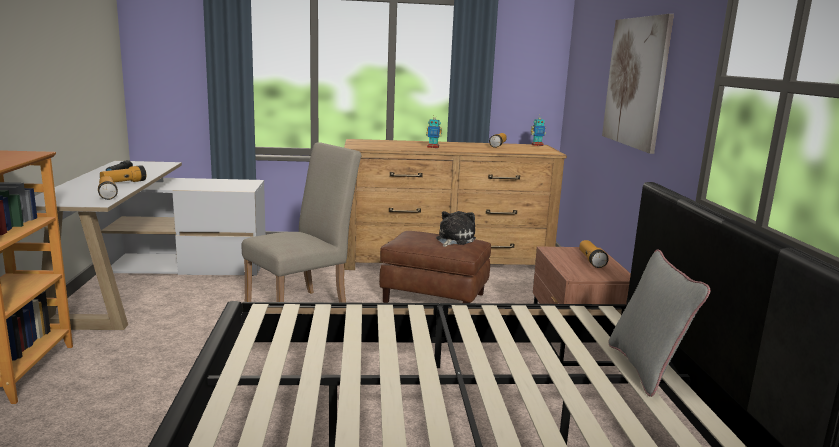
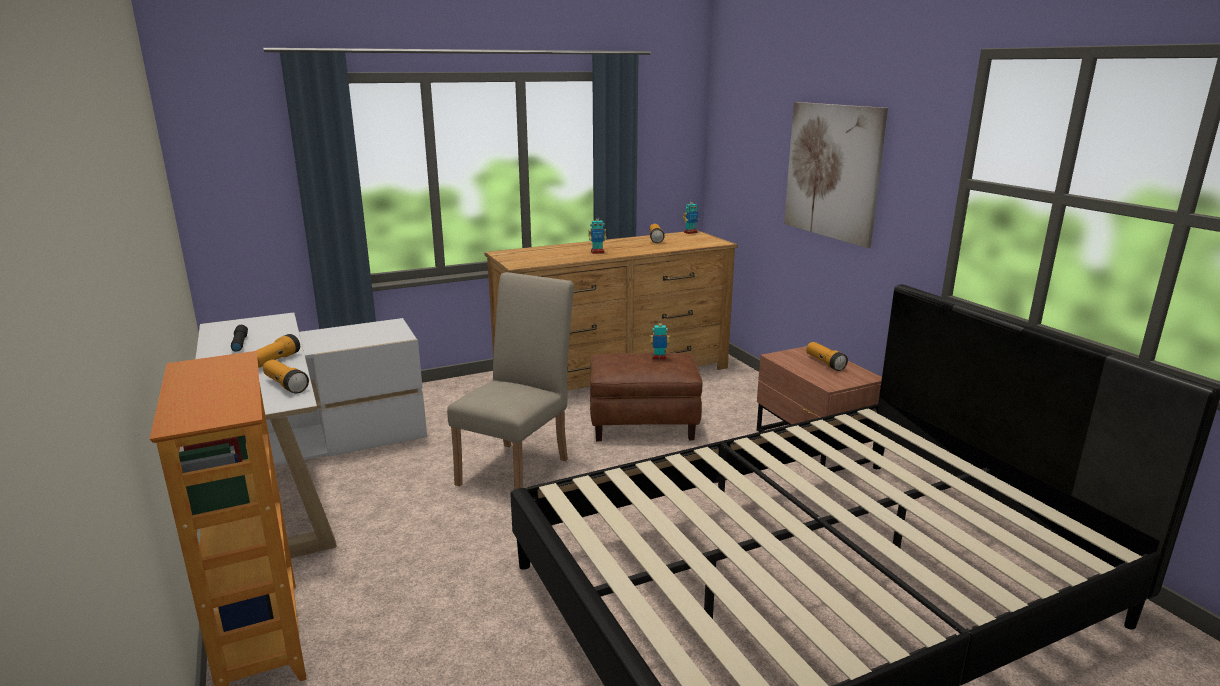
camera: 20 degrees left, 5 degrees up
(453, 239) = (659, 358): plush toy -> toy robot
(646, 368) = (956, 471): grey pillow -> none

